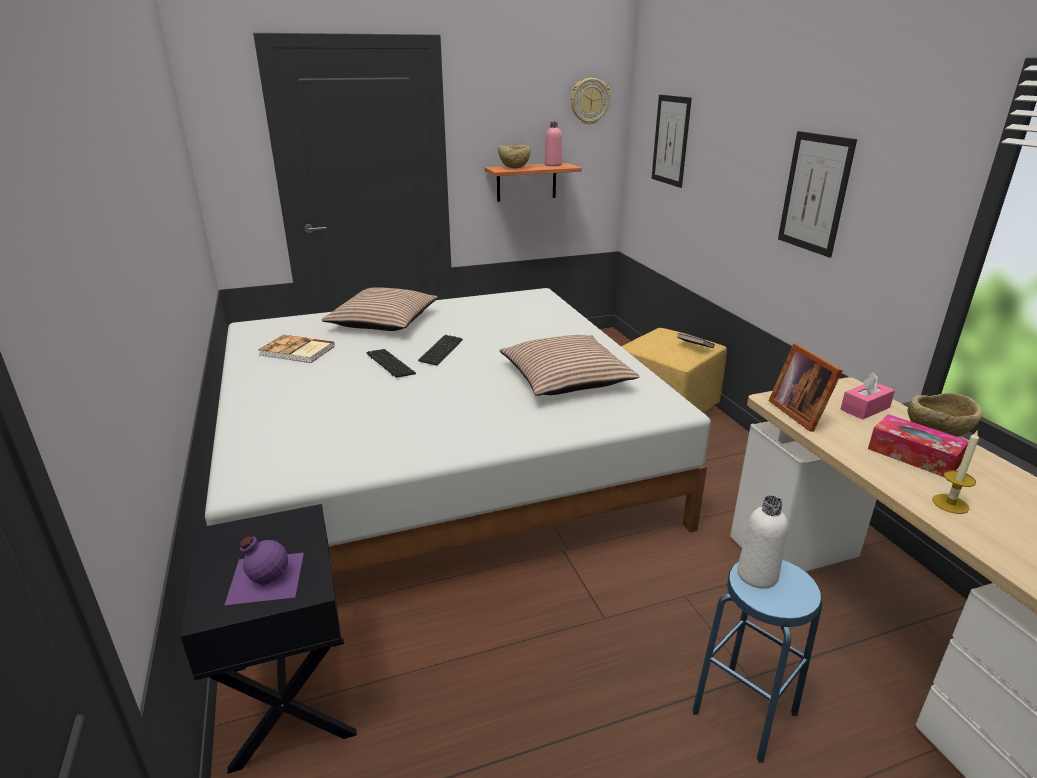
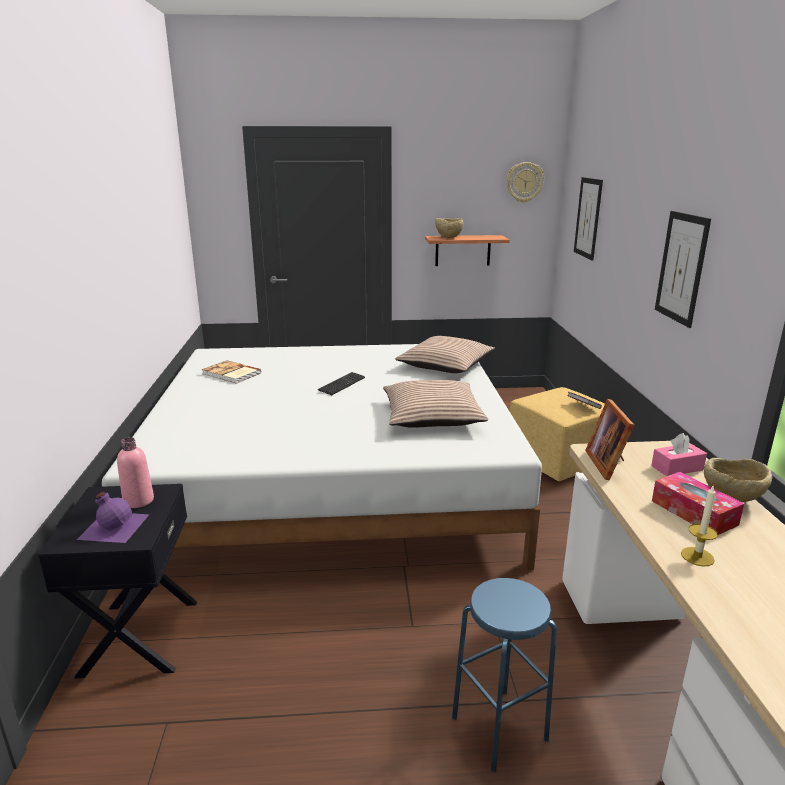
camera: 15 degrees right, 5 degrees down
(383, 321) = (310, 358): pillow -> pillow (445, 365)
(390, 364) = (295, 390): keyboard -> none
(553, 165) = (486, 236): pink bottle -> pink bottle (138, 501)
(757, 575) = (500, 592): white bottle -> none

